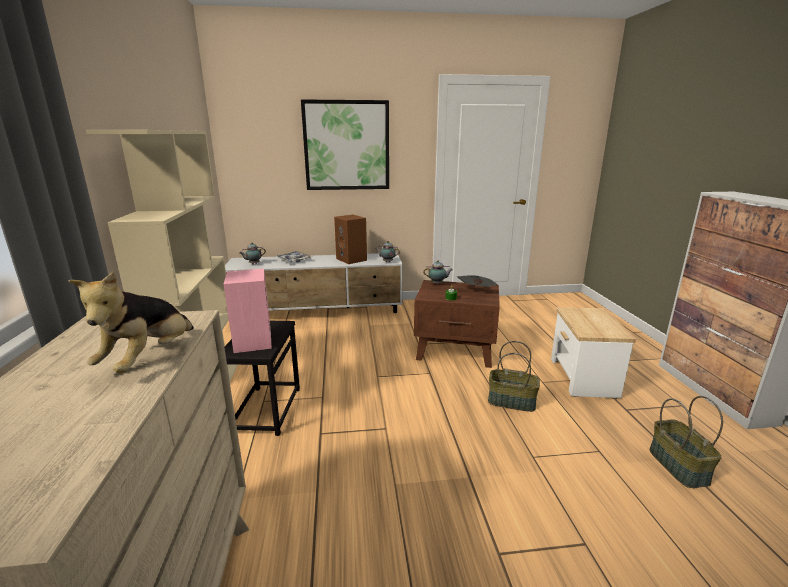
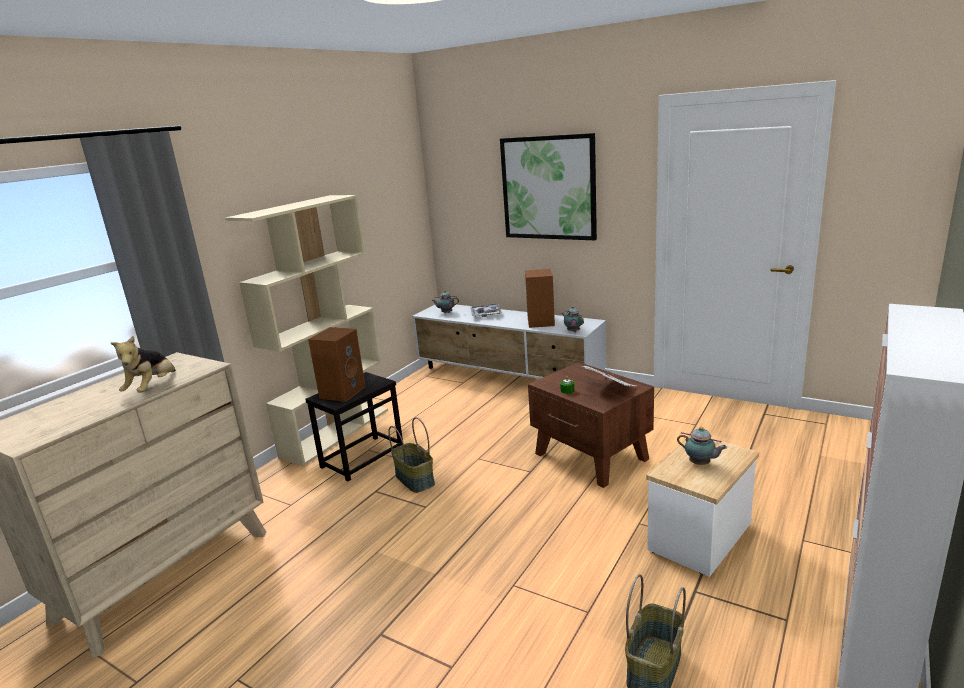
camera: 40 degrees right, 0 degrees up
(149, 359) = (152, 388): plush toy -> plush toy turned 45 degrees counterclockwise
(252, 341) = (342, 392): pink speaker -> brown speaker
(438, 284) = (584, 370): teapot -> teapot (701, 464)
(512, 401) = (571, 529): basket -> basket (415, 479)

